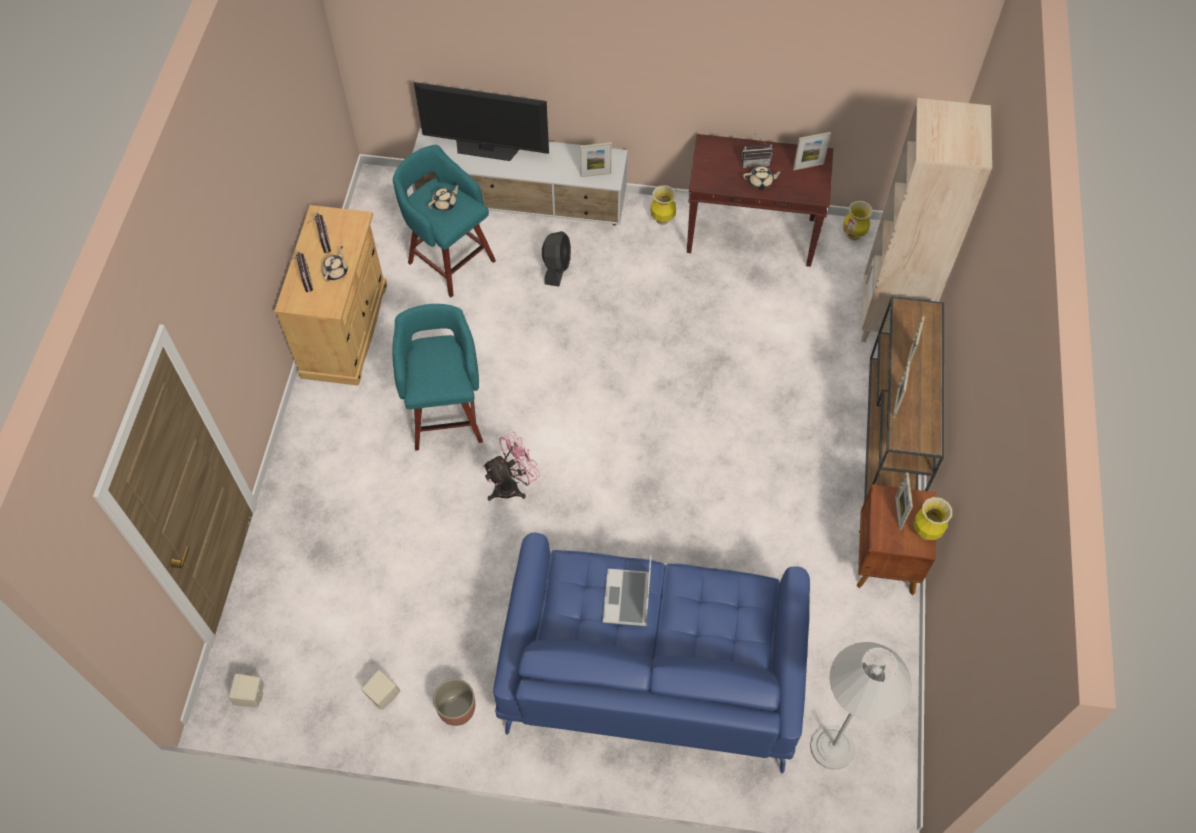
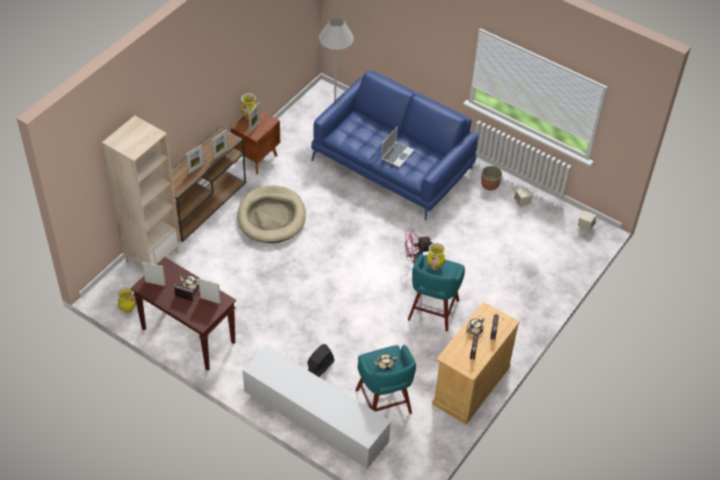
camera: 155 degrees left, 10 degrees down
(486, 148) = (332, 411): television -> none
(595, 174) = (274, 361): picture frame -> picture frame (210, 300)
(662, 219) = (233, 370): vase -> vase (435, 266)
(778, 461) = (271, 217): none -> beige dog bed

